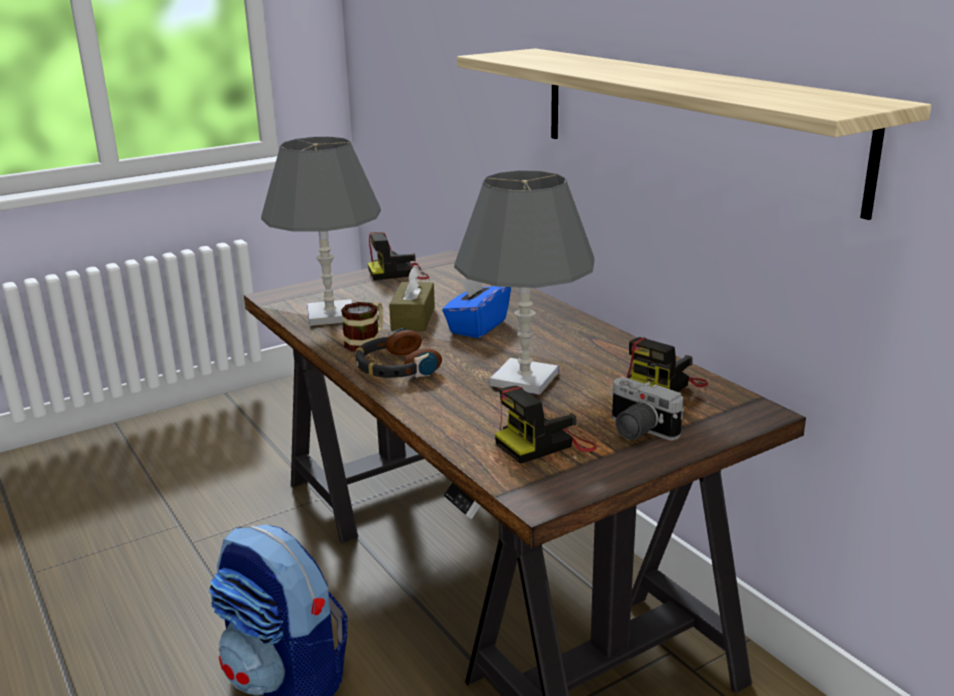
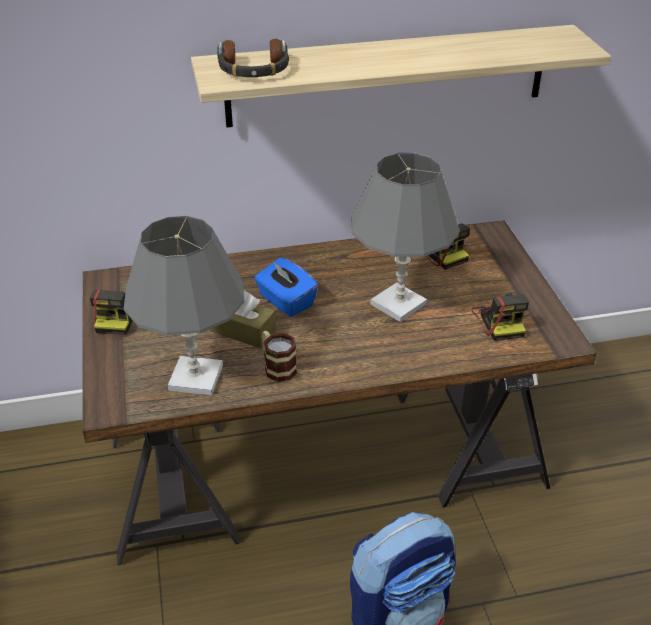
camera: 70 degrees left, 15 degrees up
(395, 367) = (340, 361): headphones -> headphones (253, 70)
(637, 431) = (497, 281): camera -> none

